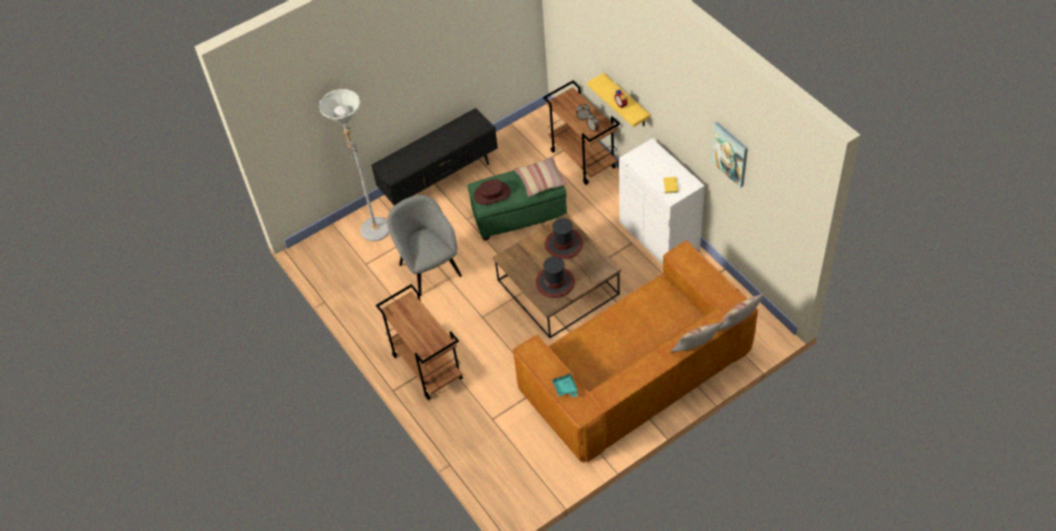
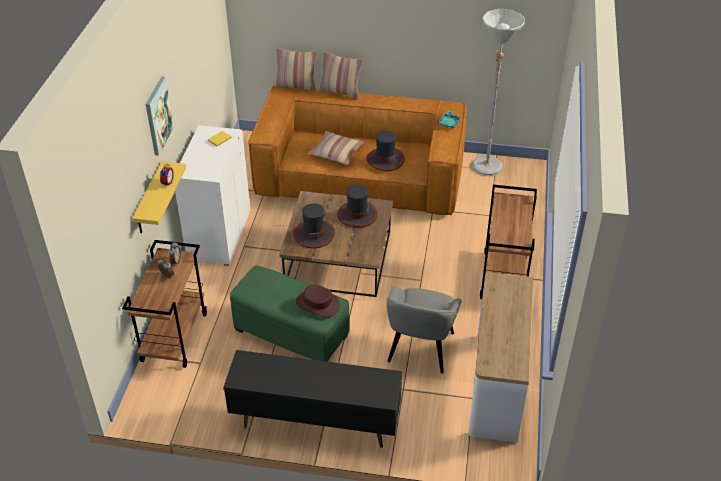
camera: 140 degrees left, 10 degrees down
(358, 283) = (497, 385): none -> console table
(372, 225) = (429, 432): grey floor lamp -> grey floor lamp (486, 170)
(541, 180) = (263, 284): pillow -> pillow (336, 153)
(595, 345) = (385, 159): none -> hat
(730, 154) = (194, 51): picture -> picture (158, 115)

